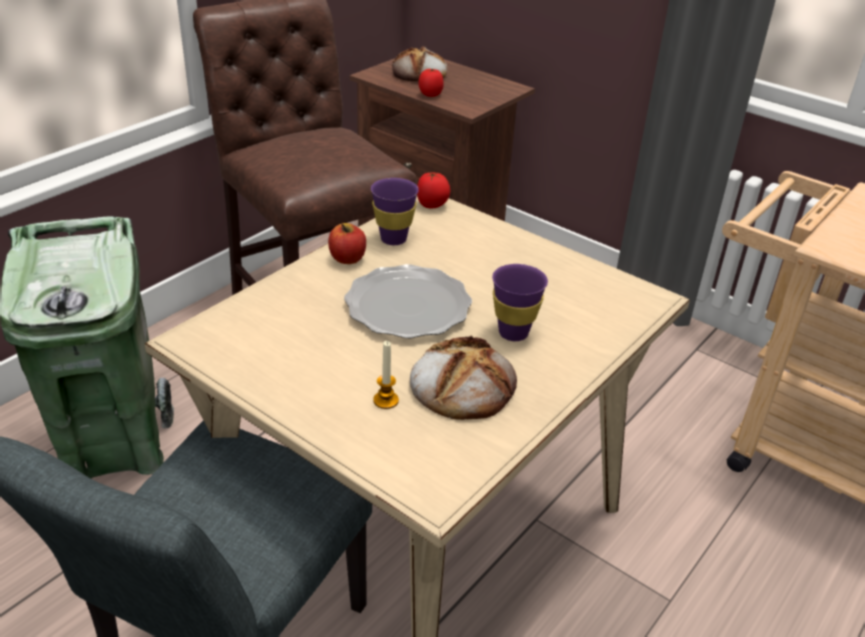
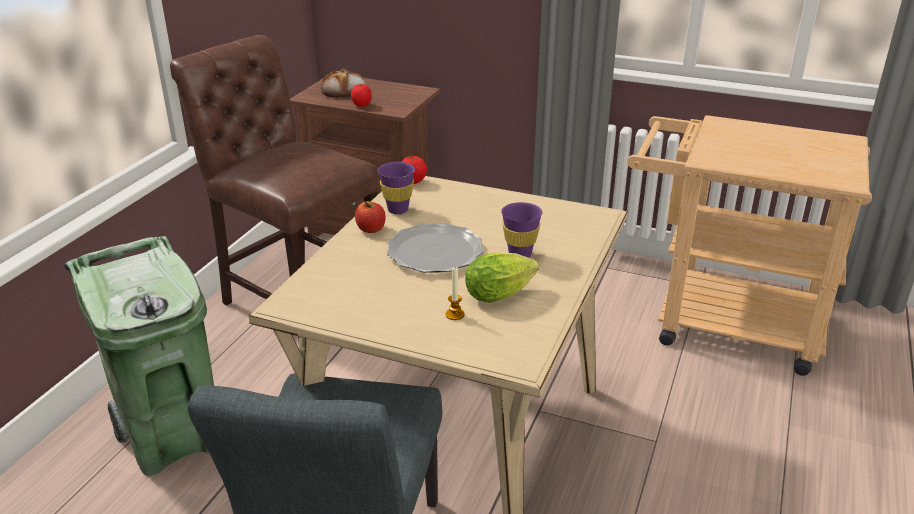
camera: 15 degrees left, 5 degrees down
(462, 384) = (502, 294): bread -> lettuce

